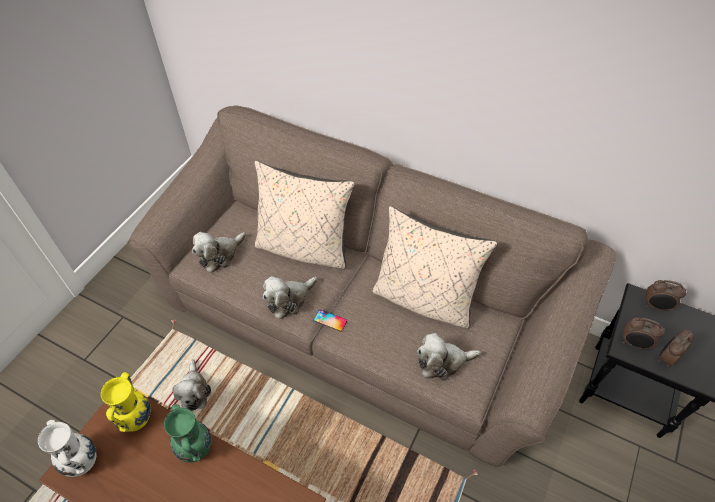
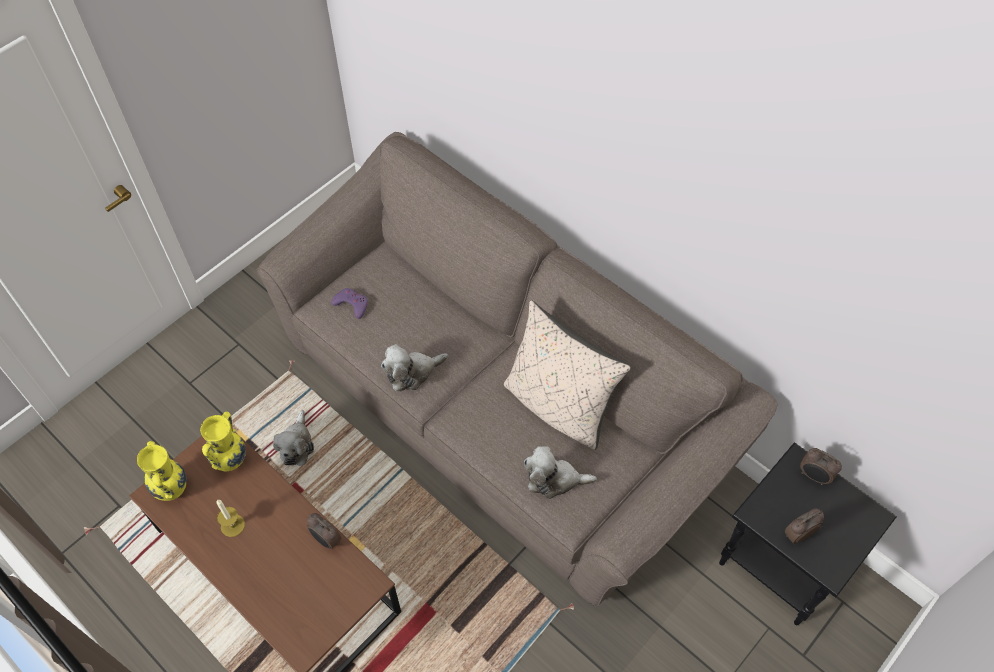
camera: 15 degrees right, 5 degrees up
(83, 461) = (172, 488): white vase -> yellow vase
(152, 483) = (232, 525): none -> candle
(196, 448) = (281, 503): green vase -> none
(220, 255) = (351, 304): plush toy -> purple game controller
(304, 248) = (445, 316): beige pillow -> none
(330, 320) = (449, 405): phone -> none
(633, 344) = (767, 511): alarm clock -> alarm clock (326, 540)

